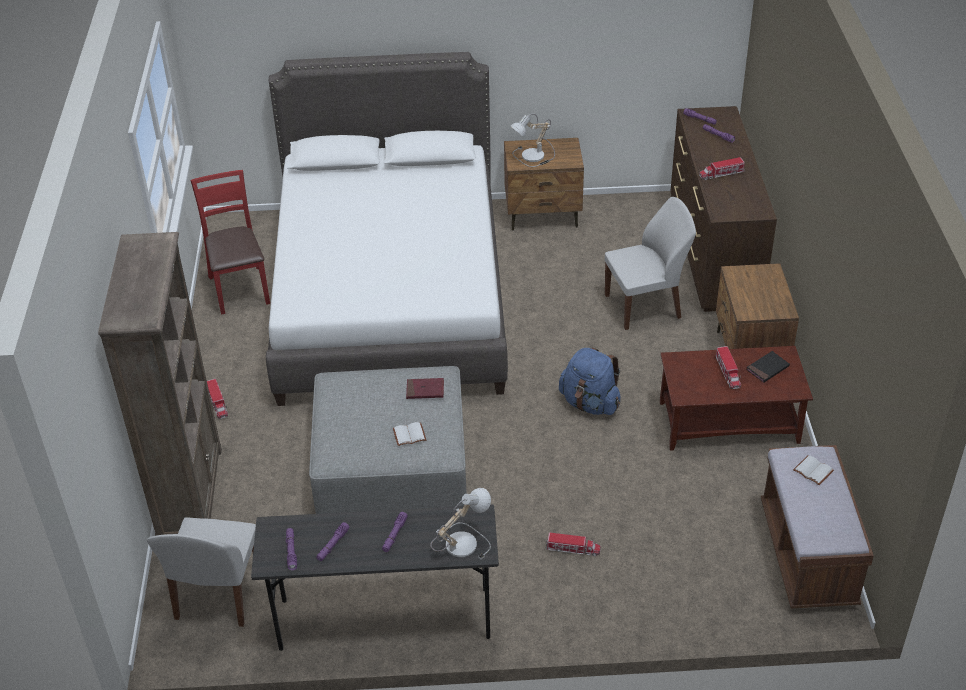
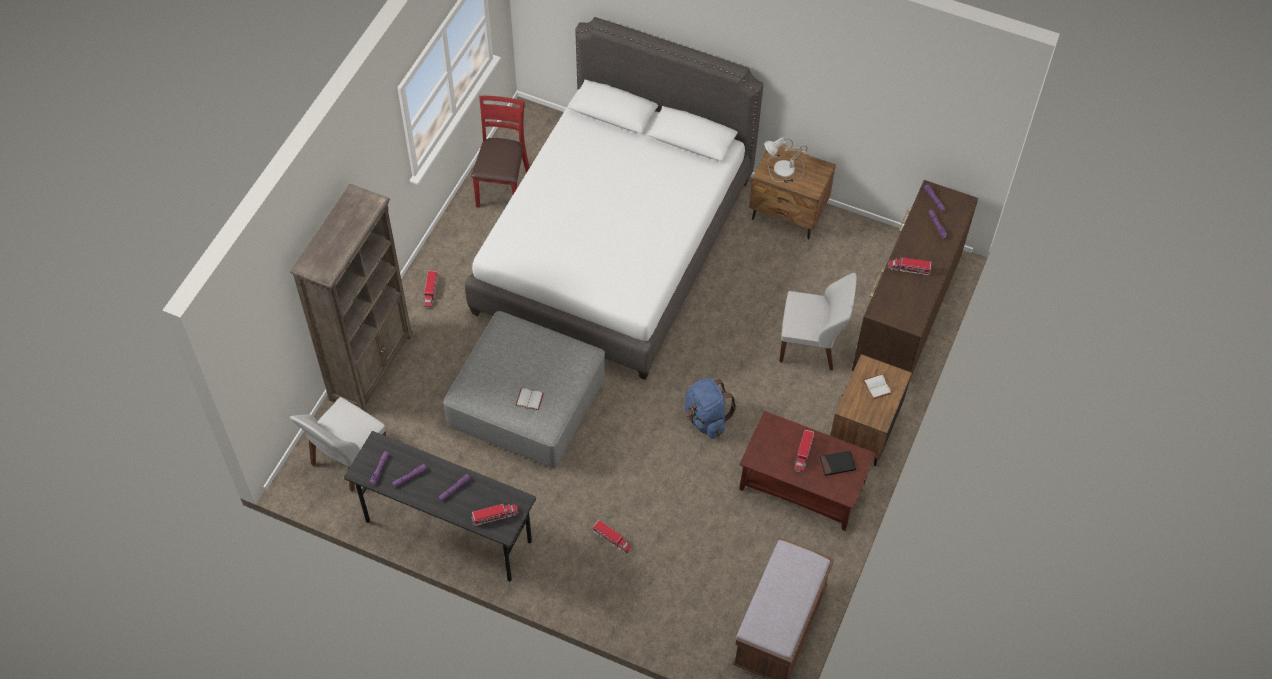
camera: 25 degrees right, 15 degrees up
(425, 390) = (564, 364): red book -> none
(460, 542) = (495, 516): table lamp -> toy truck
(812, 471) = (795, 573): white book -> white book (876, 387)

